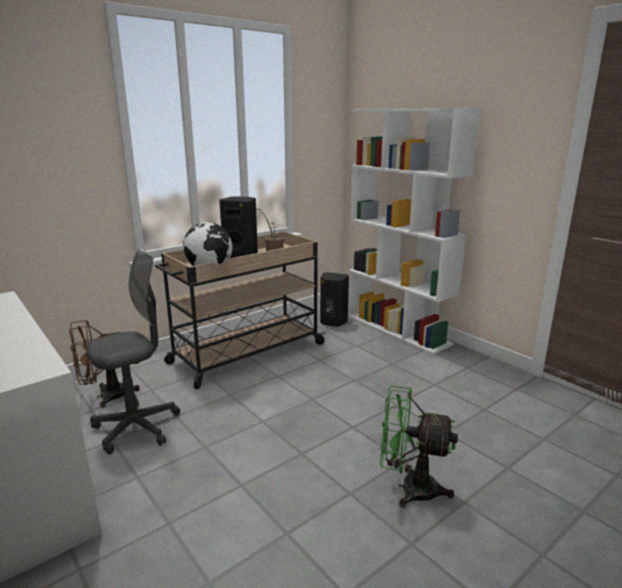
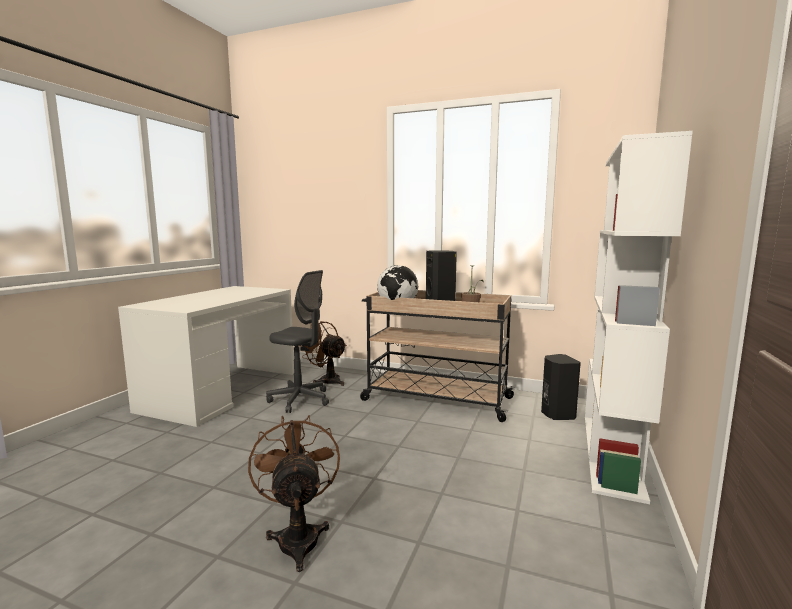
camera: 60 degrees right, 10 degrees down
(409, 488) = (298, 536): green fan -> brown fan

